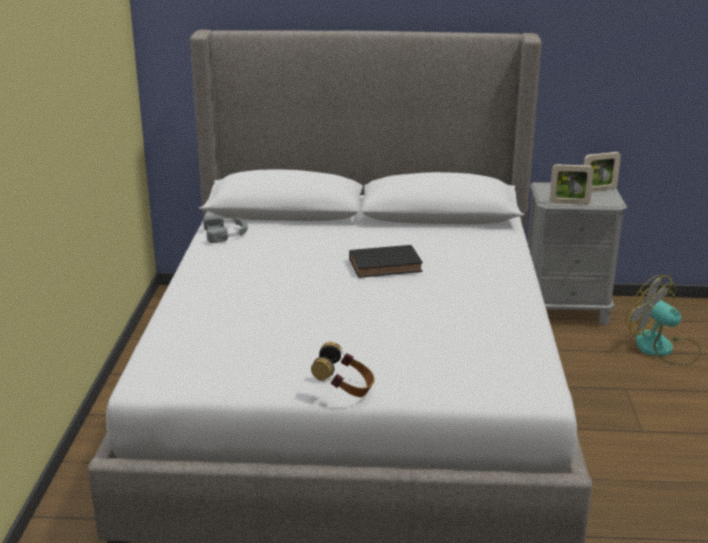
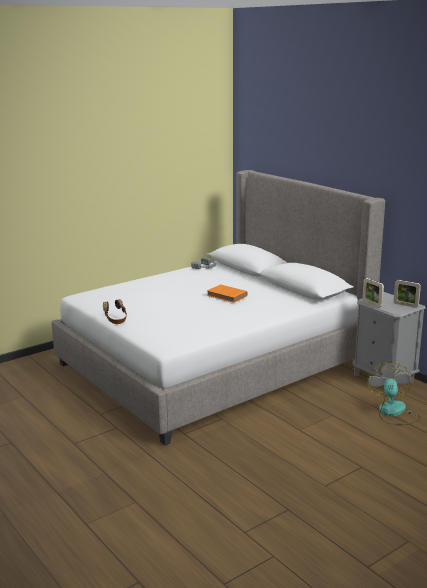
camera: 50 degrees right, 5 degrees down
(387, 265) = (228, 296): black book -> orange book

